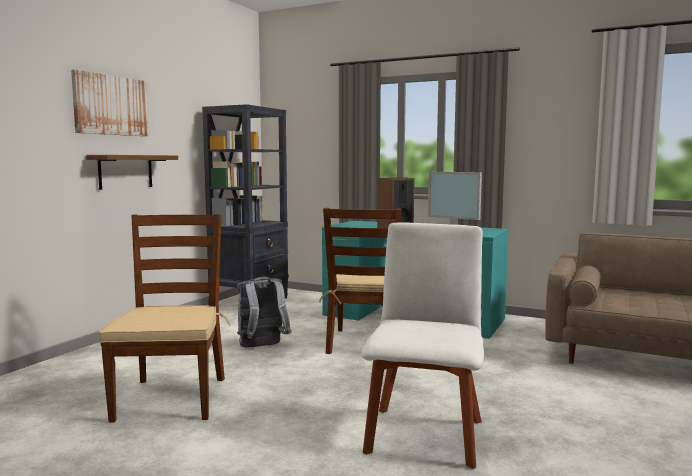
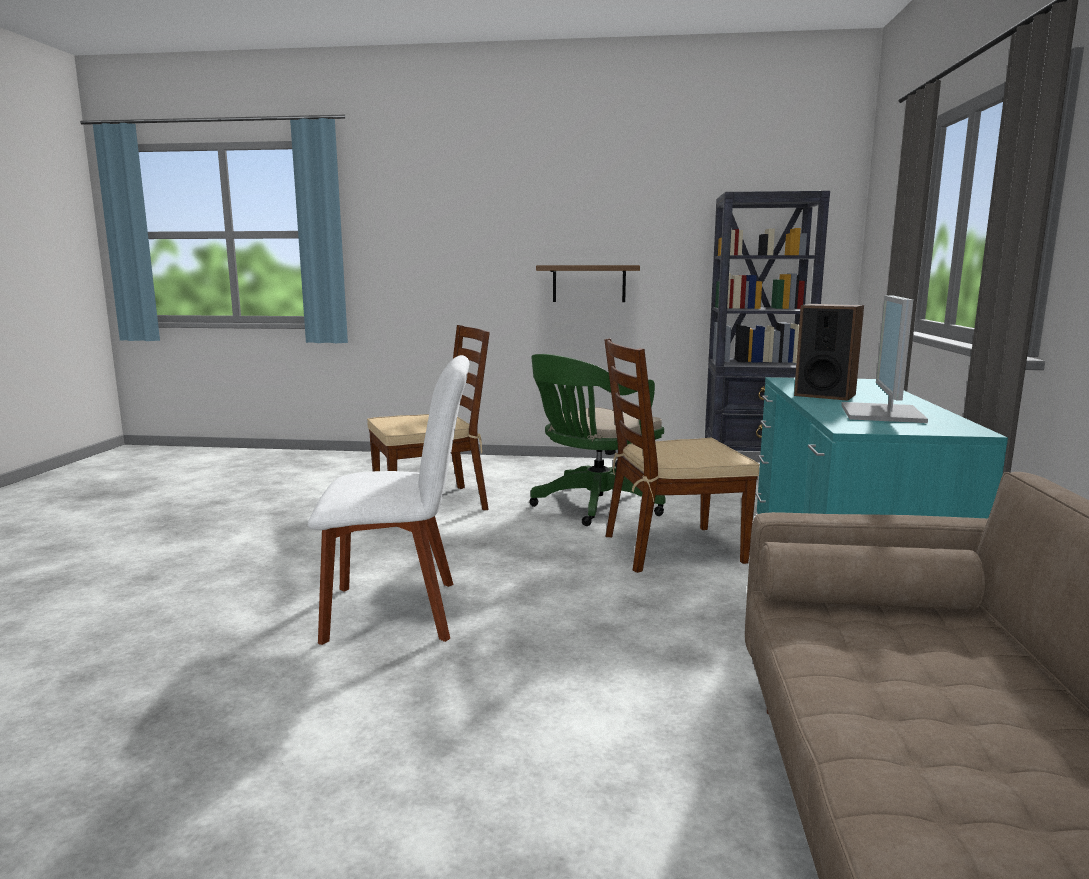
camera: 70 degrees right, 5 degrees up
(111, 105) = (574, 211): picture -> none
(262, 347) = (593, 506): grey backpack -> green office chair

